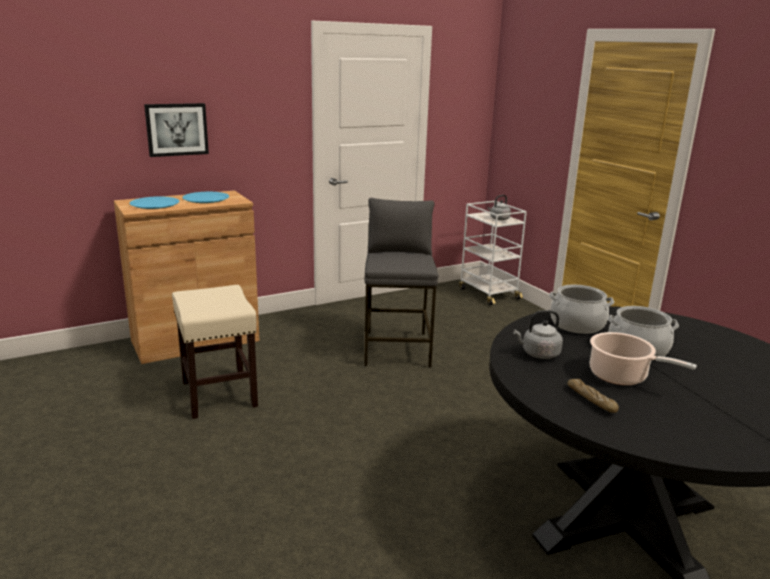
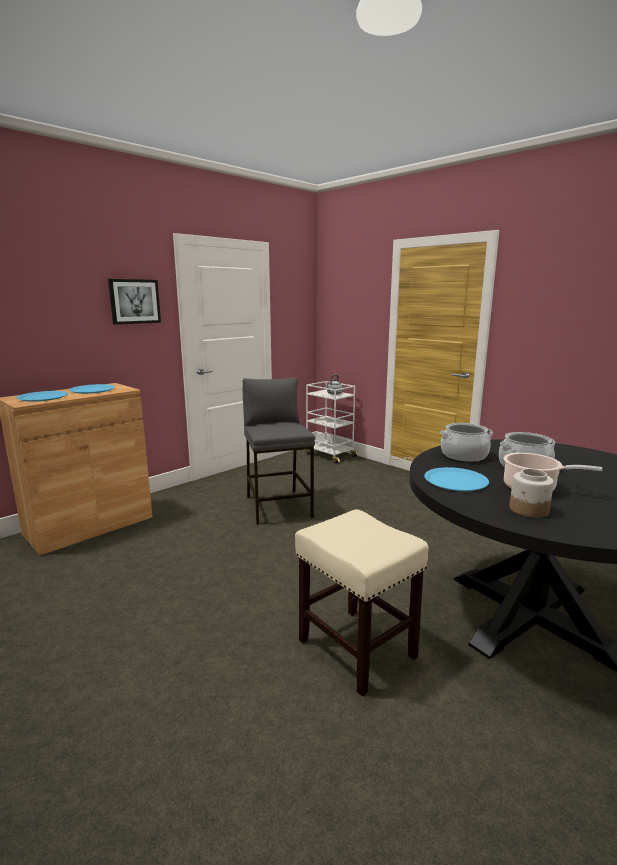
camera: 15 degrees left, 5 degrees down
(176, 129) = (57, 328): picture -> picture (134, 301)
(218, 393) = (130, 570): beige stool -> beige stool (355, 648)
(538, 354) = (455, 480): grey kettle -> blue plate
(591, 400) = (529, 510): bread -> jar

